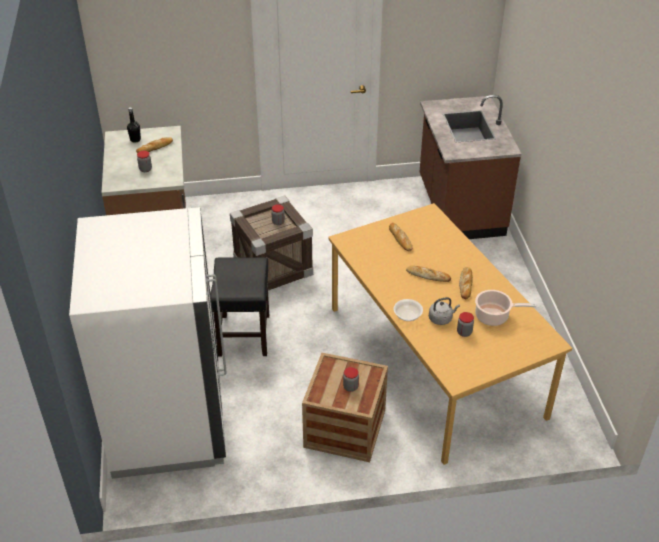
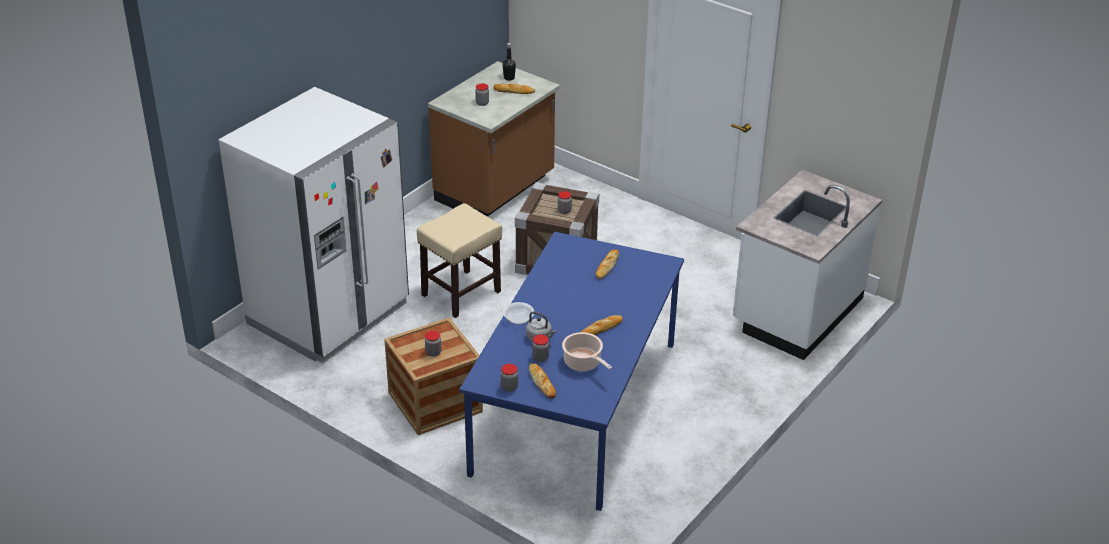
camera: 45 degrees right, 5 degrees down
(244, 334) = (461, 293): black stool -> beige stool
(428, 275) = (582, 304): bread -> bread (542, 383)
(433, 360) = (574, 406): orange dining table -> blue dining table
(459, 208) = (796, 311): brown counter -> white counter
(480, 369) = (509, 387): none -> jar

